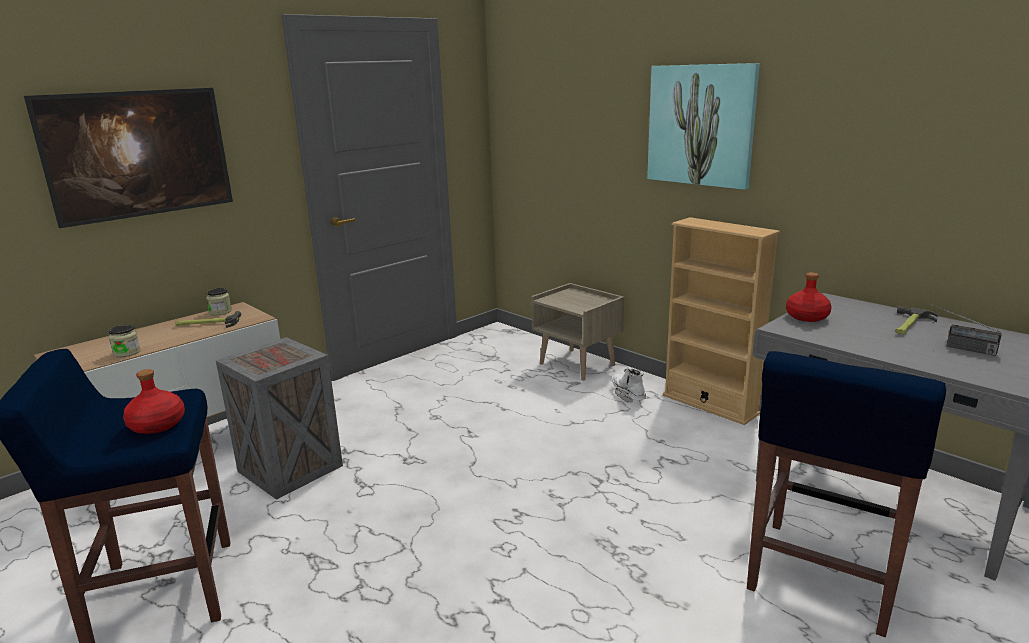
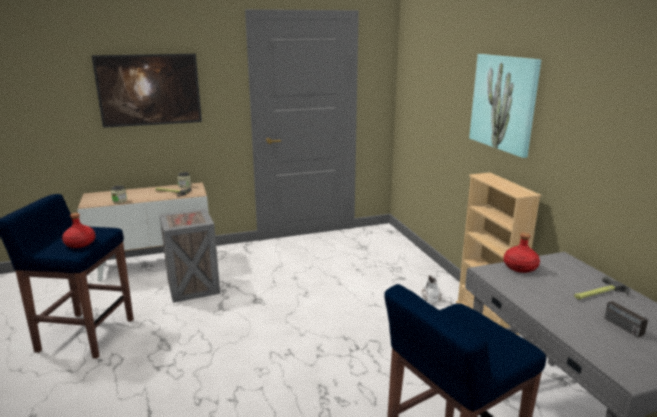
camera: 25 degrees right, 0 degrees up
(578, 364) = (416, 265): beige nightstand -> none

